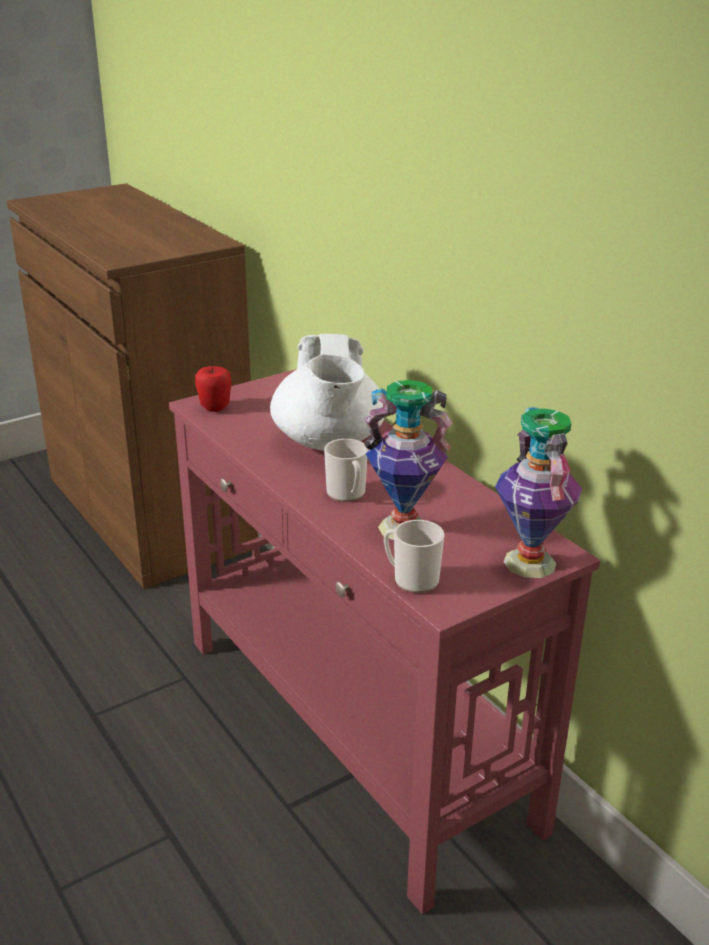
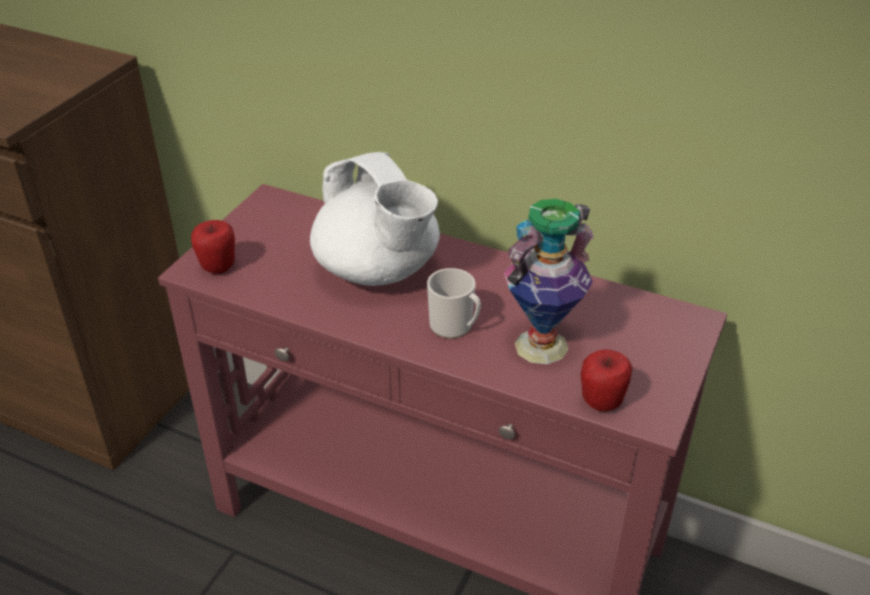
camera: 30 degrees left, 10 degrees up
(411, 579) = (601, 402): mug -> apple
(528, 562) = (677, 340): vase -> none

